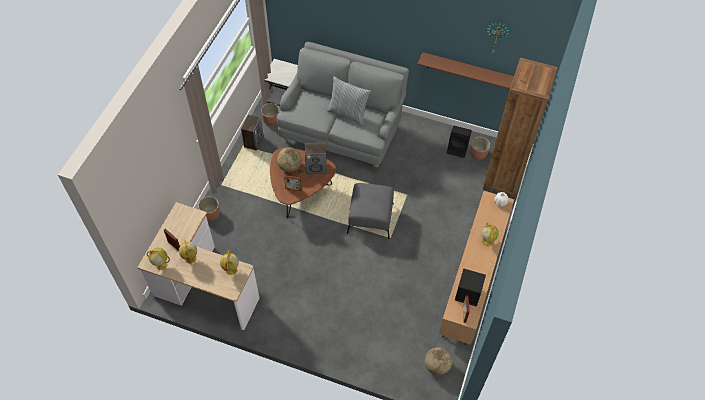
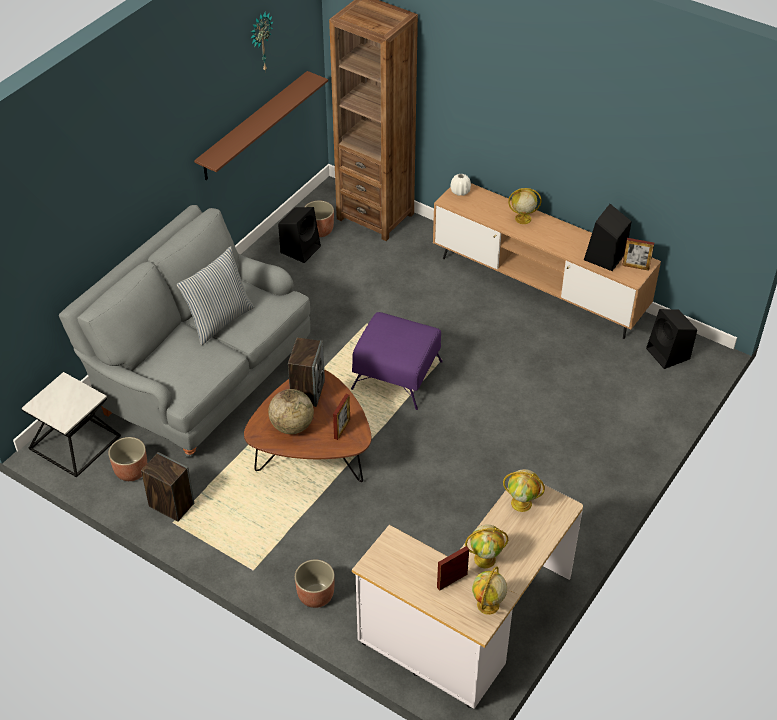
camera: 75 degrees left, 10 degrees down
(370, 218) = (397, 375): grey ottoman -> purple ottoman
(436, 366) = (669, 354): globe -> black speaker

